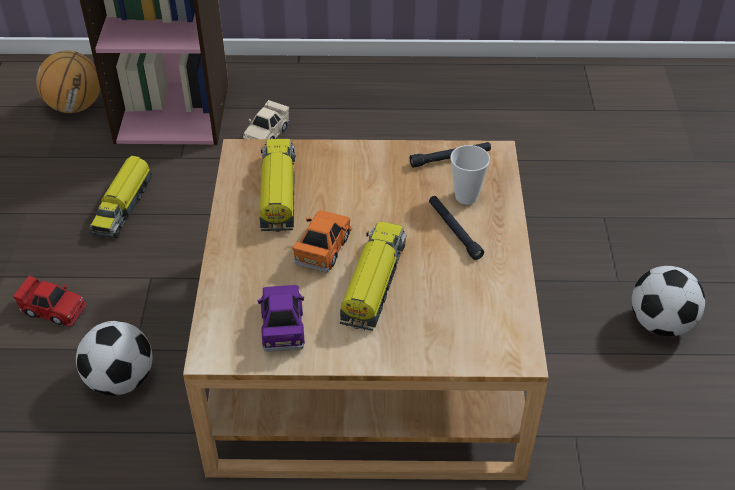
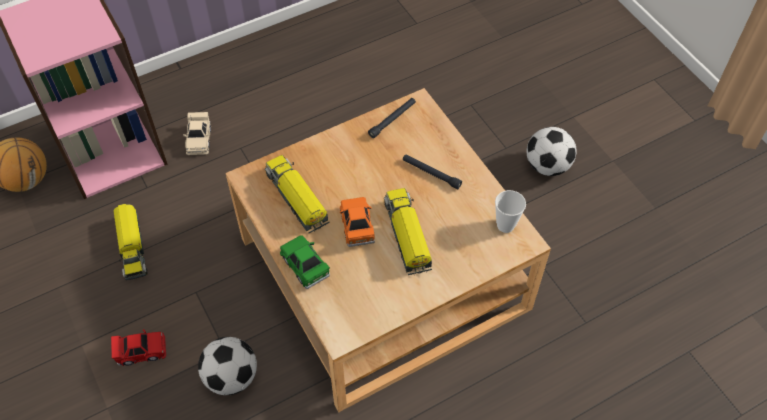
camera: 30 degrees left, 10 degrees up
(232, 263) = (305, 266): none -> green toy car
(282, 325) = (371, 293): purple toy car -> none
(466, 196) = (422, 144): cup -> cup (505, 225)

